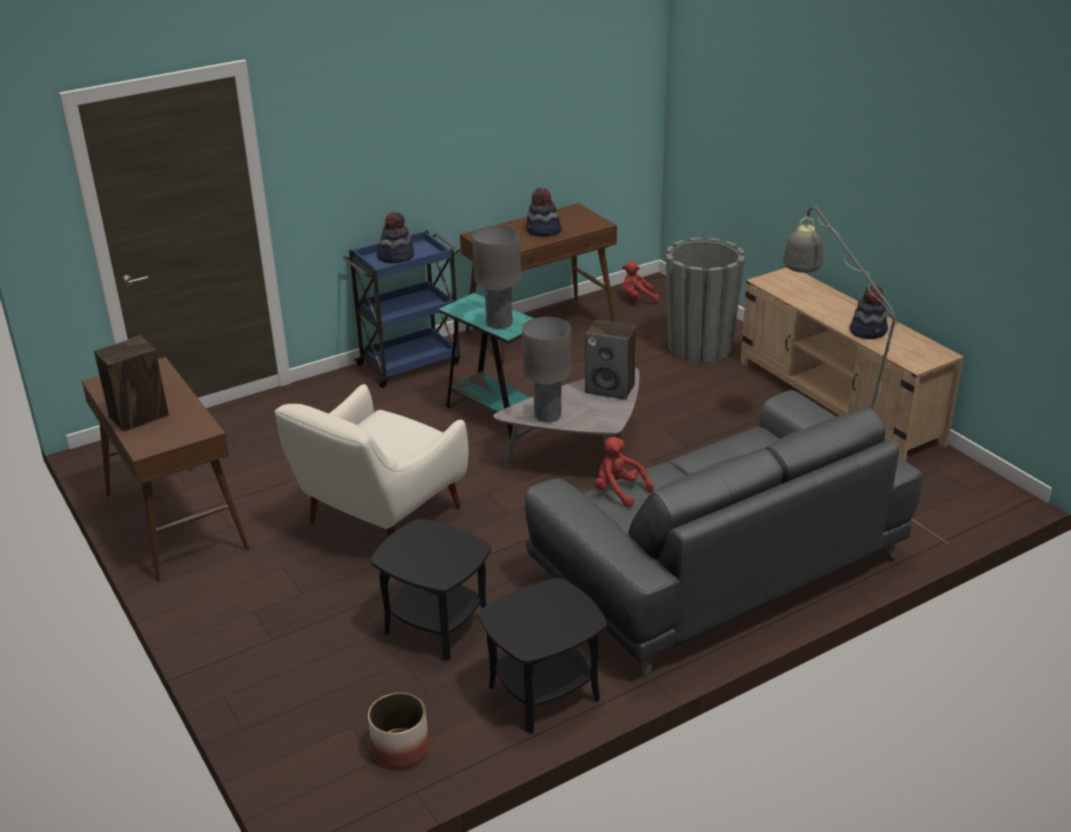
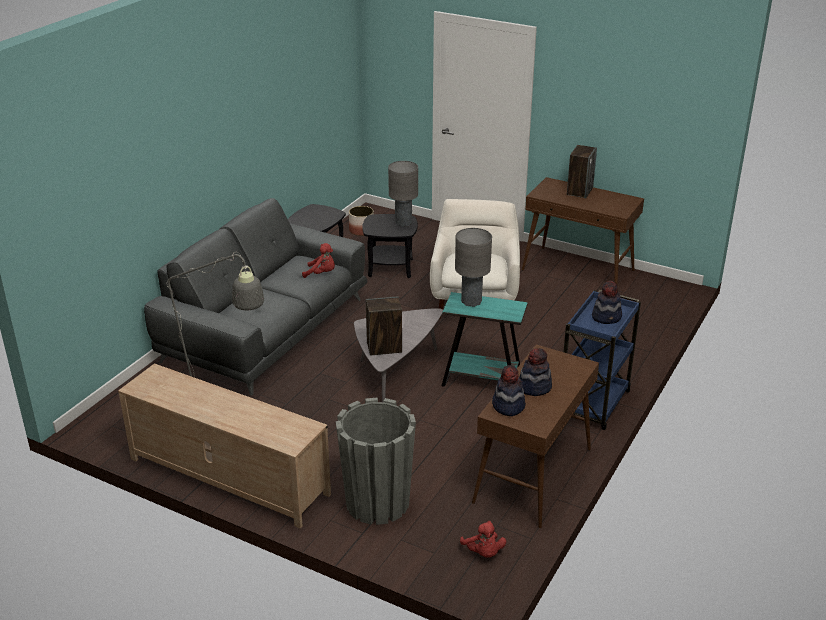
camera: 150 degrees right, 0 degrees up
(548, 416) = (407, 318): grey table lamp -> grey table lamp (403, 223)
(637, 298) = (483, 553): red plush toy -> red plush toy turned 105 degrees clockwise
(868, 331) = (199, 394): hat -> hat (508, 406)

